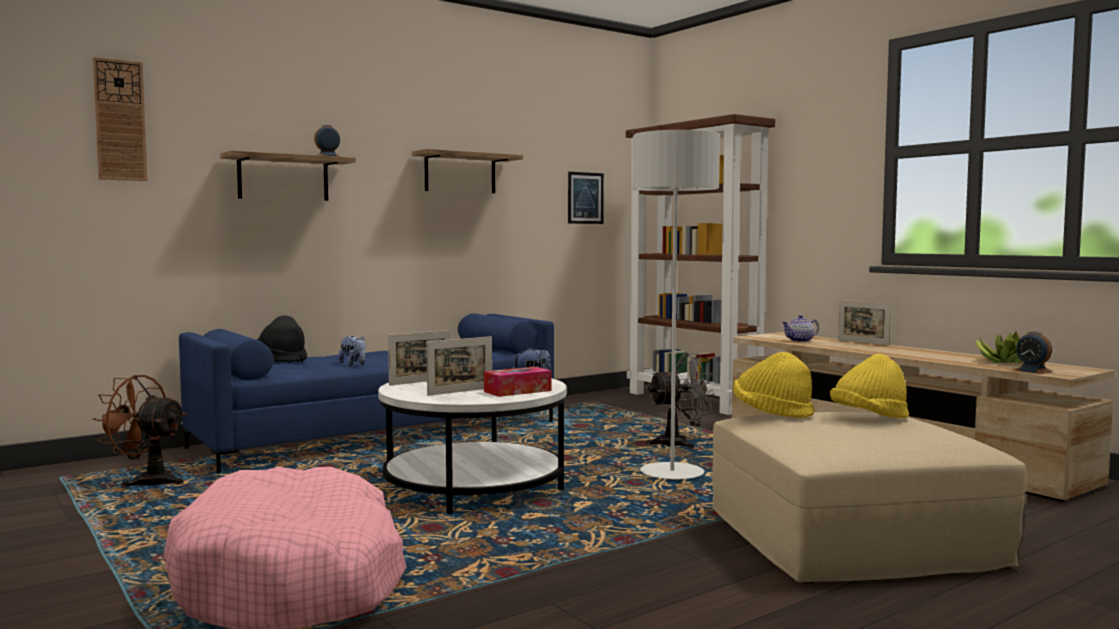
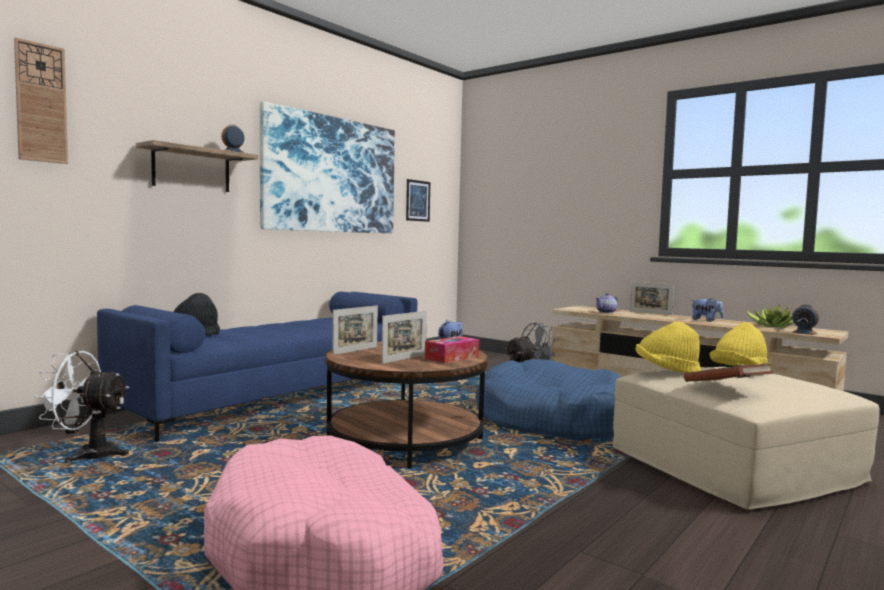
camera: 15 degrees left, 0 degrees up
(147, 482) = (87, 454): brown fan -> white fan
(354, 364) = (266, 336): plush toy -> plush toy (706, 320)
(460, 173) = (331, 175): shelf -> picture
(474, 487) = (405, 440): white coffee table -> brown coffee table
(672, 474) = (550, 420): grey floor lamp -> blue dog bed
(694, 400) = (502, 358): brown bookcase -> none
(809, 435) = (727, 388): none -> brown book

